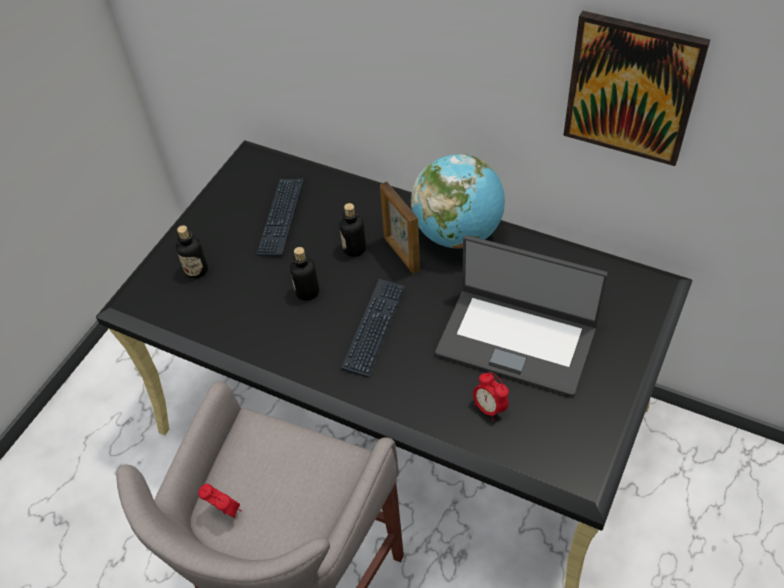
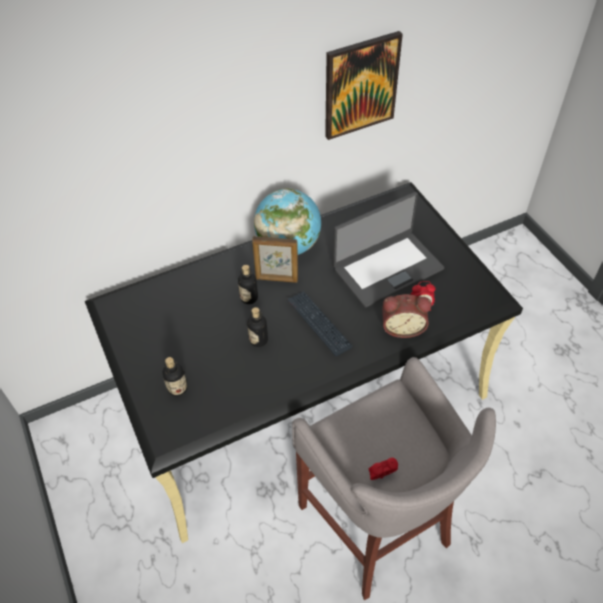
camera: 55 degrees left, 0 degrees up
(281, 217) = (182, 318): keyboard -> none
(441, 408) = (402, 327): none -> alarm clock

